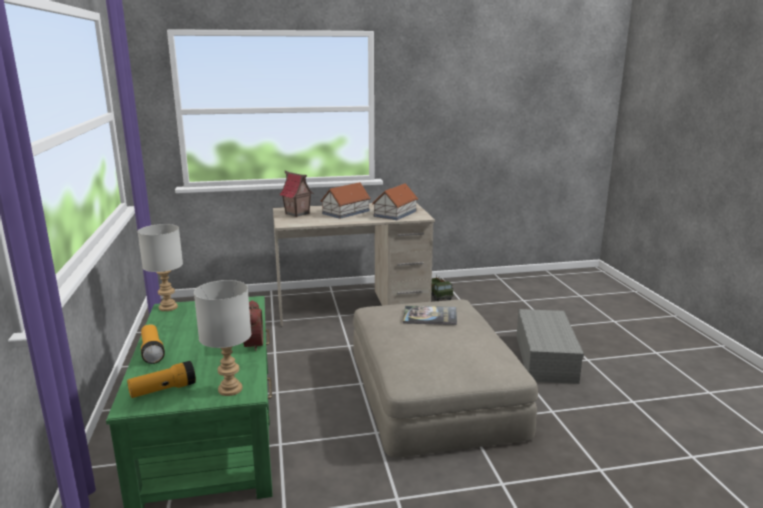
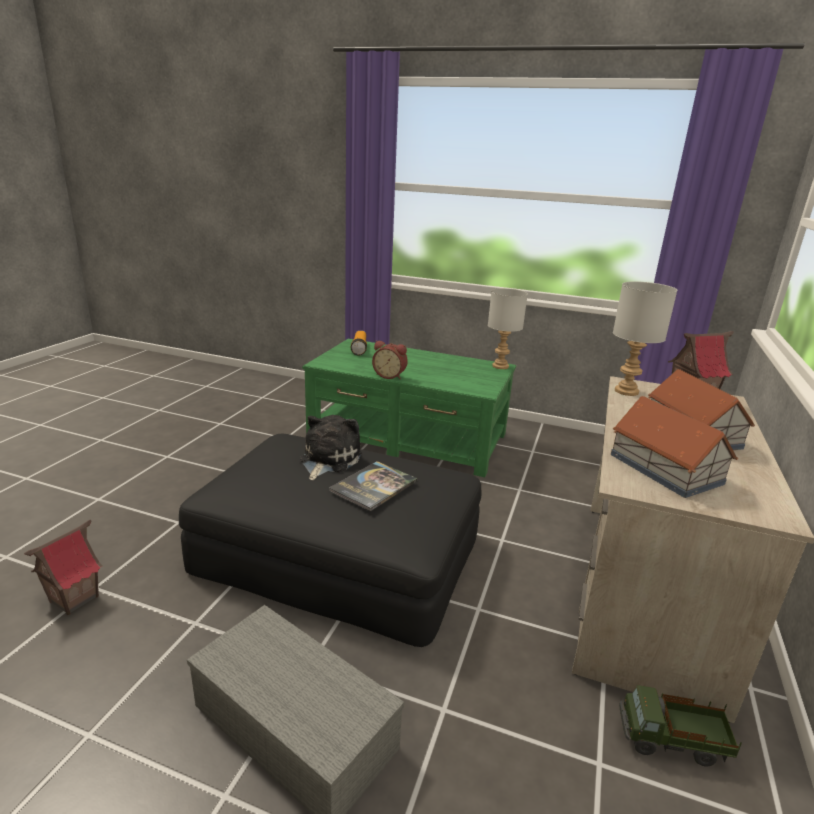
camera: 120 degrees right, 5 degrees up
(152, 351) = (419, 353): flashlight -> none
(231, 389) = (333, 361): grey table lamp -> grey table lamp (627, 392)
(421, 340) = (328, 459): none -> plush toy
(434, 392) = (338, 553): beige ottoman -> black ottoman
(618, 470) = (74, 599): none -> toy house

